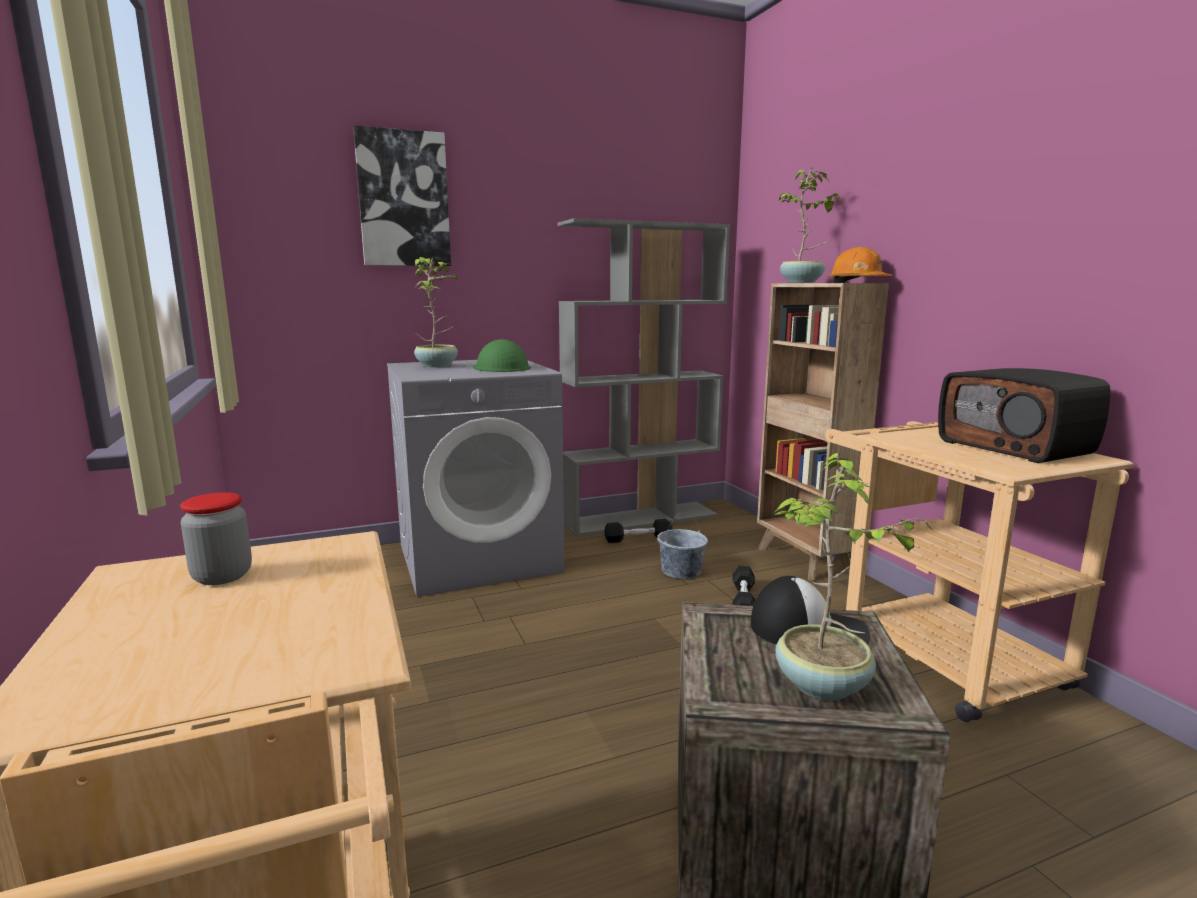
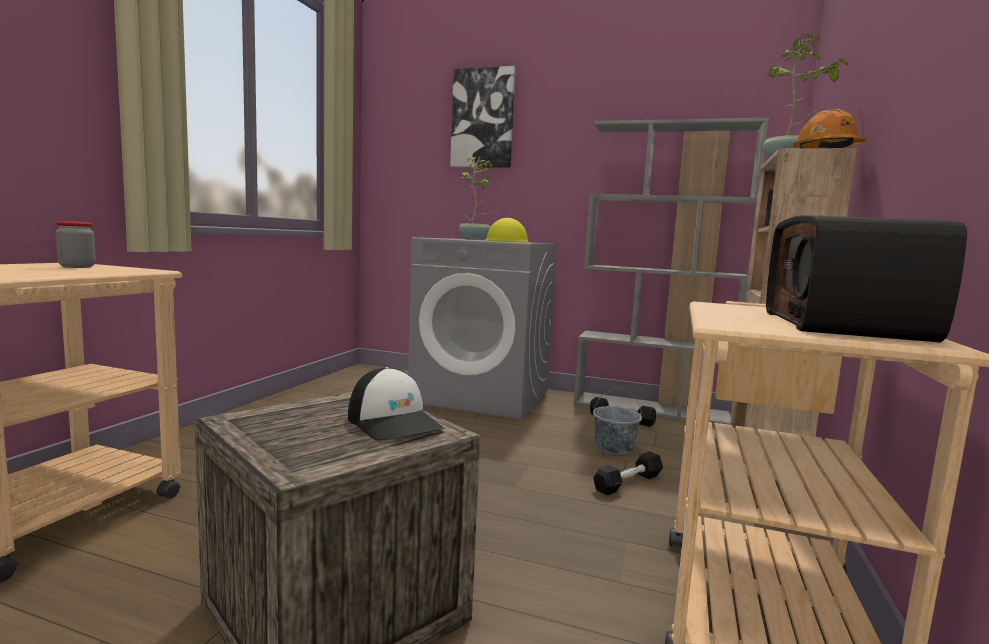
camera: 40 degrees right, 5 degrees down
(501, 368) = (507, 241): green hard hat -> yellow hard hat
(823, 686) = (298, 441): potted plant -> none

